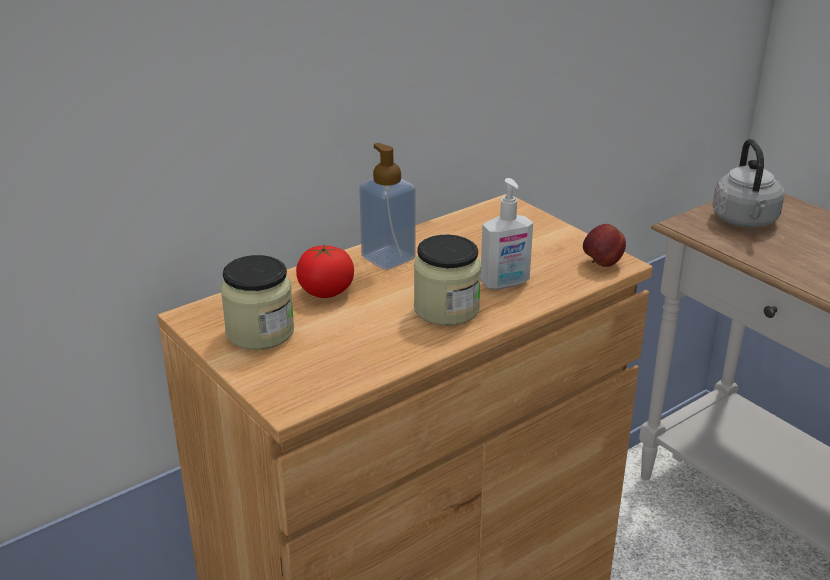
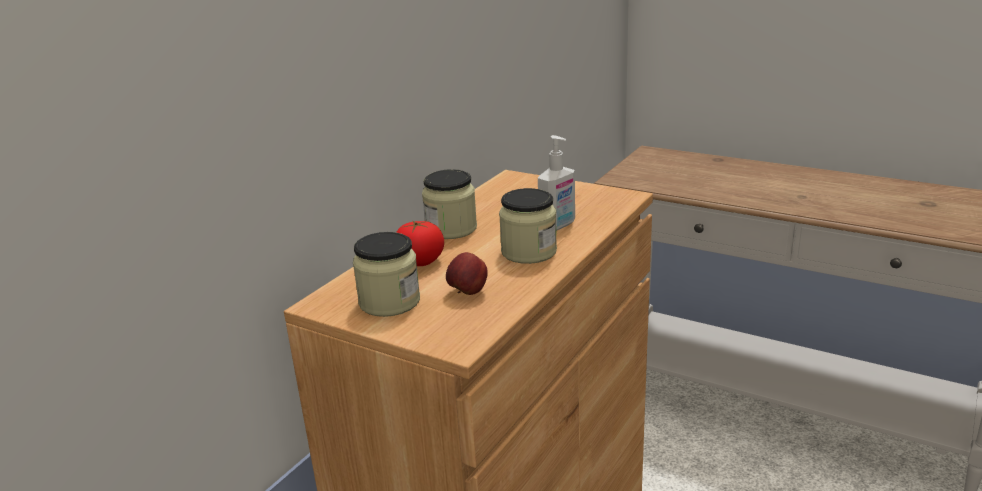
camera: 20 degrees left, 5 degrees down
(388, 258) = (451, 229): soap dispenser -> jar
(602, 264) = (617, 199): apple -> apple (468, 292)
(745, 221) = (653, 170): grey kettle -> none

